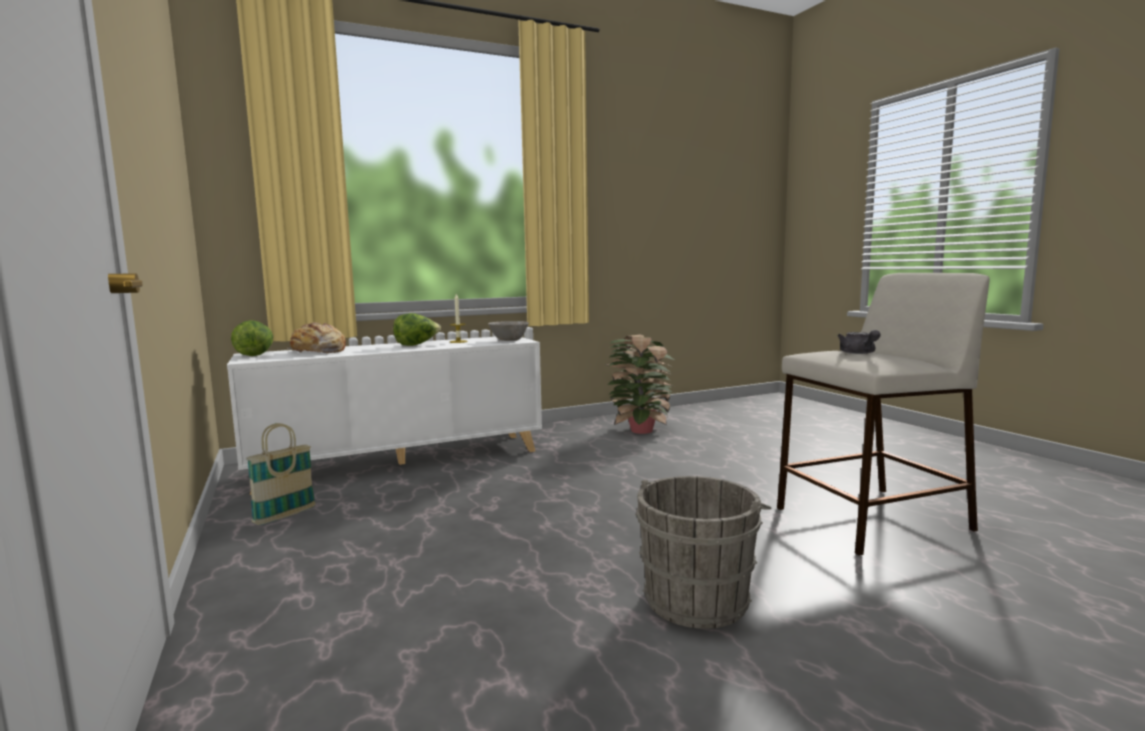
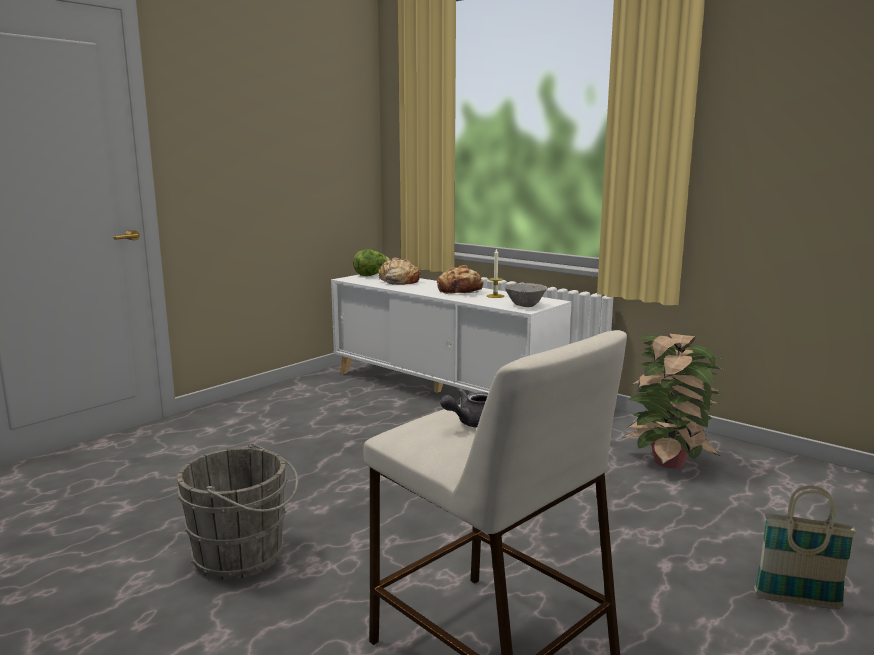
camera: 65 degrees right, 5 degrees up
(285, 515) = (313, 392): basket -> basket (797, 601)
(416, 345) = (460, 291): lettuce -> bread

